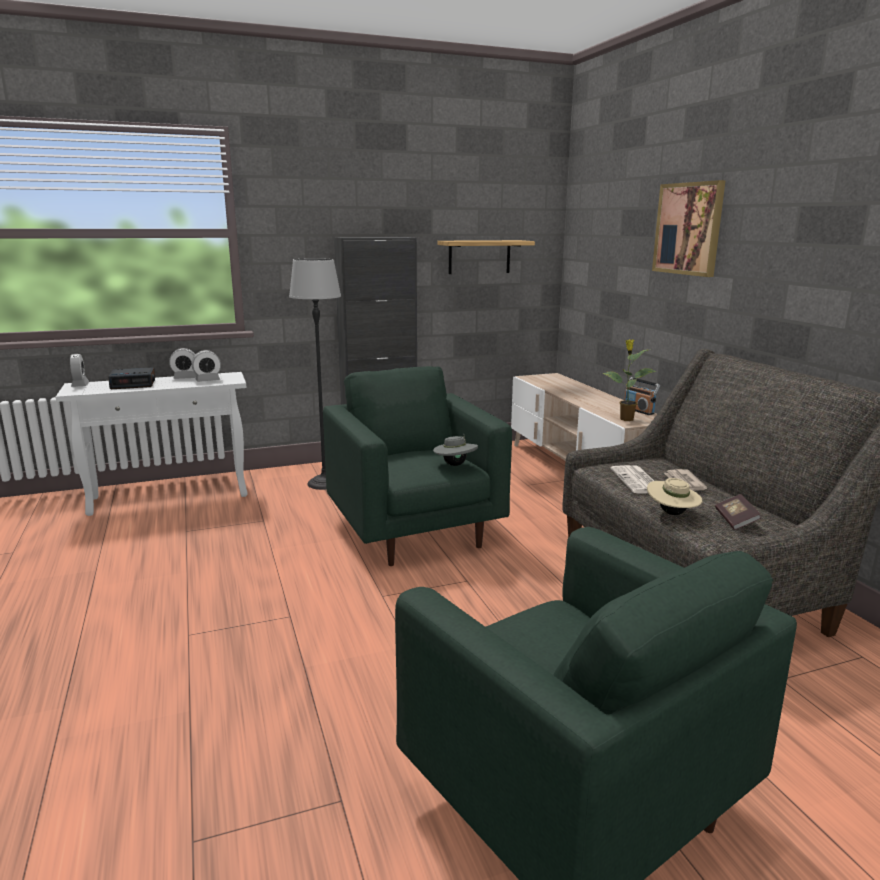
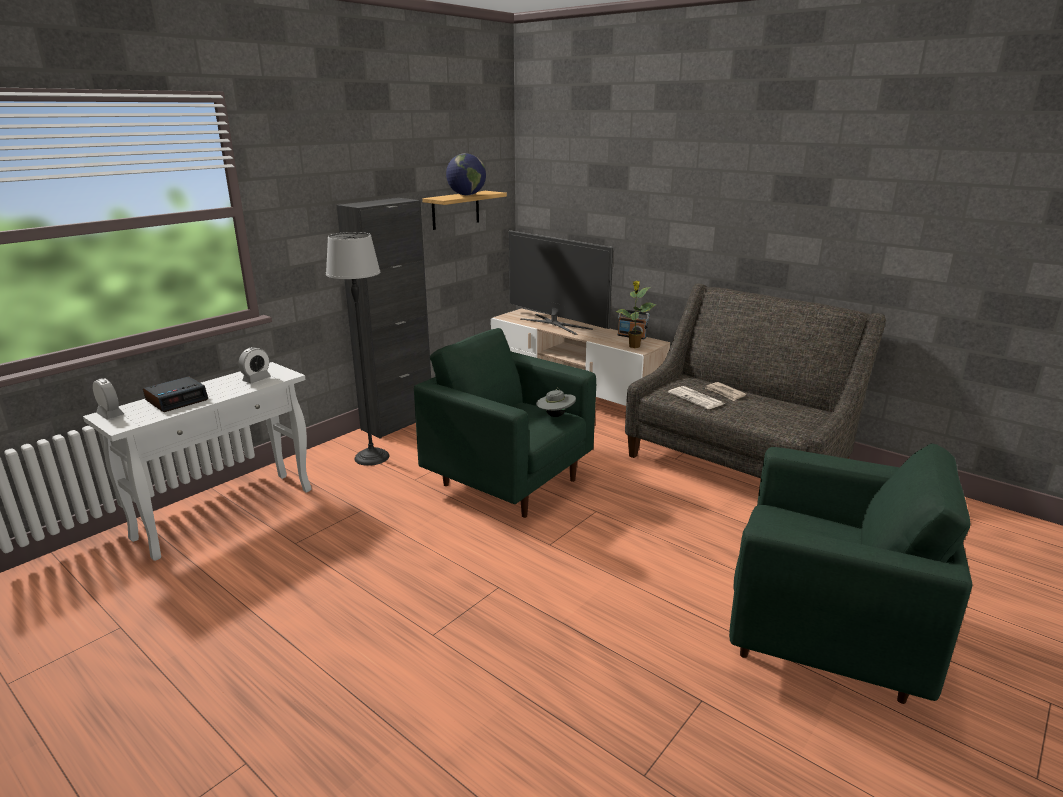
camera: 30 degrees left, 5 degrees up
(185, 378) = (224, 381): alarm clock -> none
(486, 240) = (466, 195): none -> globe
(571, 389) = (555, 324): none -> television
(672, 514) = (748, 420): beige hat -> none
(688, 229) = (667, 185): picture -> none
(736, 521) = (788, 415): book -> none

